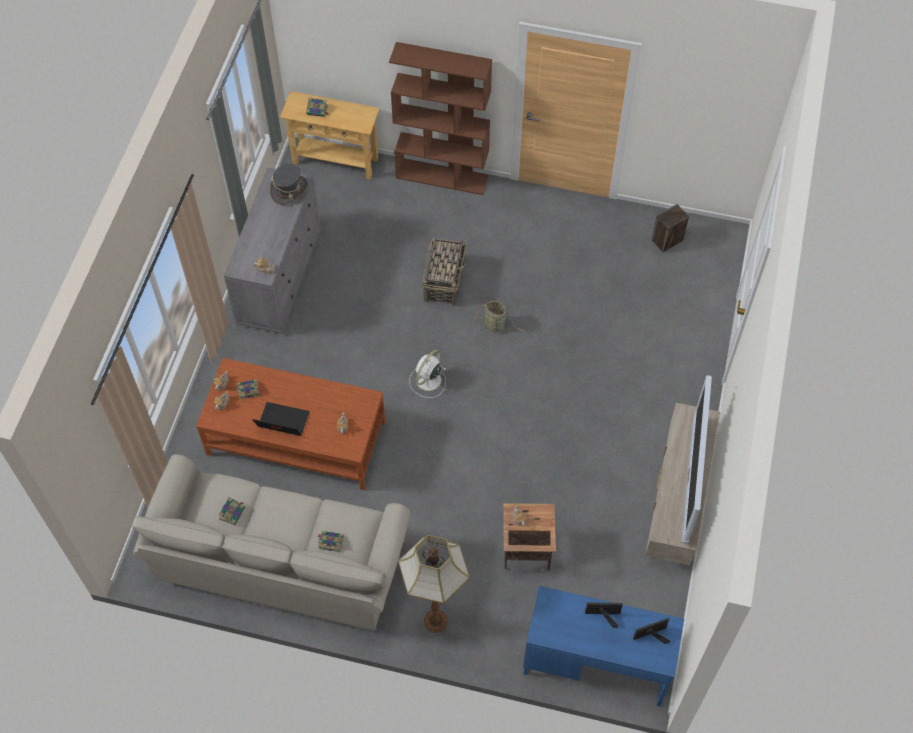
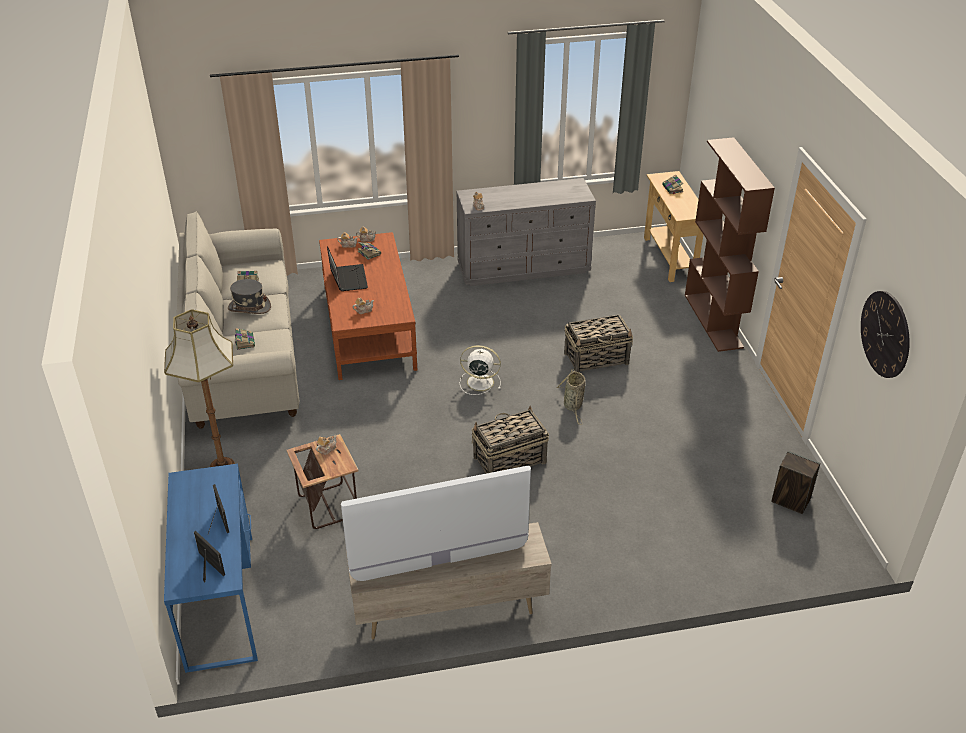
camera: 65 degrees right, 20 degrees down
(289, 190) = (569, 193): grey hat -> grey hat (249, 307)
(536, 399) = (508, 460): none -> basket
(699, 101) = (885, 334): none -> wall clock

